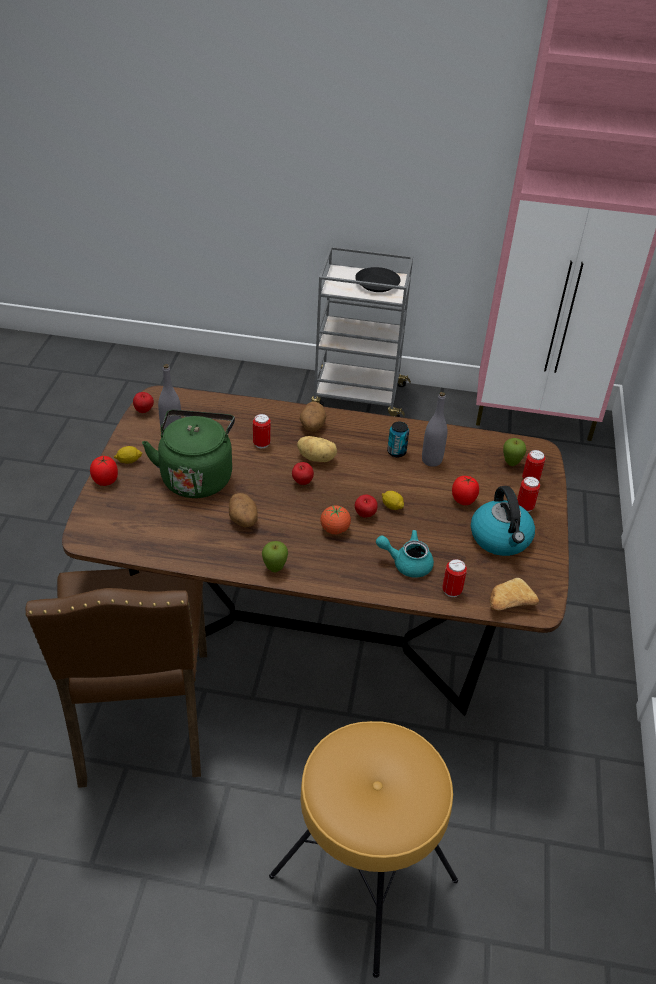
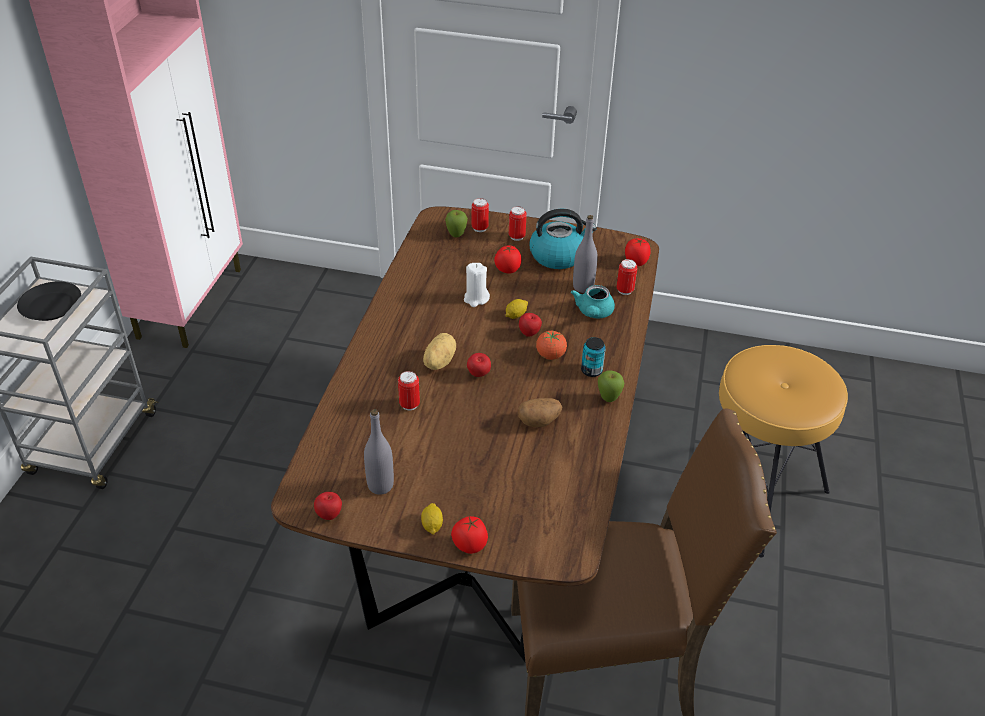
camera: 85 degrees left, 0 degrees up
(196, 476) = (465, 460): green kettle -> none
(312, 426) = (382, 363): potato -> none
(396, 452) = (432, 305): can -> can (591, 370)
(411, 479) = (476, 298): none -> white candle
(431, 460) = (448, 283): grey bottle -> grey bottle (583, 287)
(507, 604) = (636, 262): bread -> tomato

